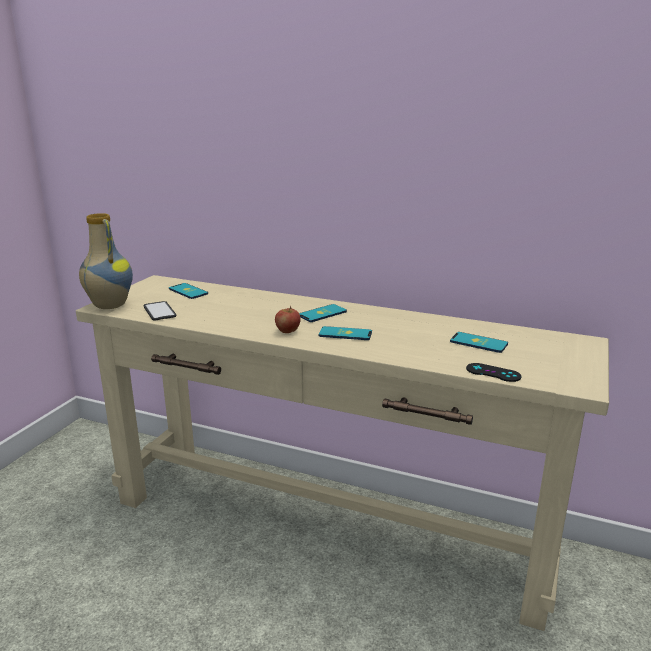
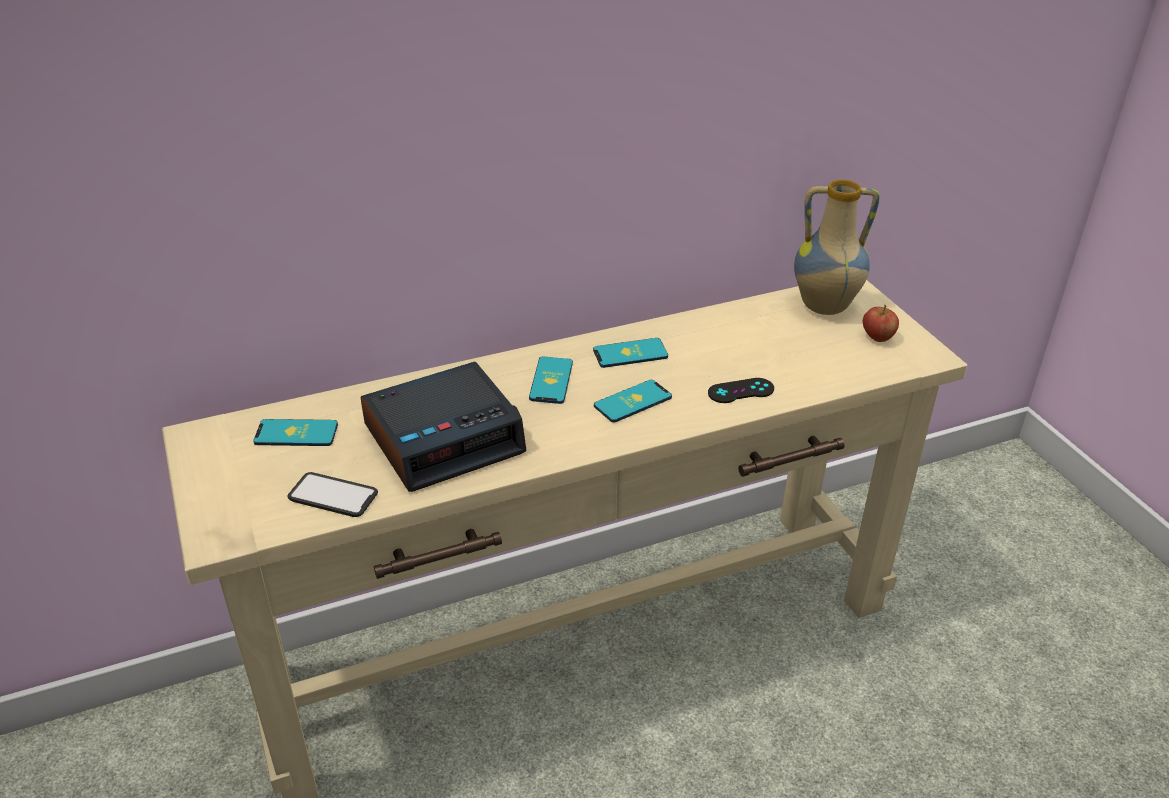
camera: 45 degrees left, 15 degrees up
(108, 306) = (228, 530): vase -> vase (824, 307)
(236, 313) = (445, 438): none -> alarm clock
(287, 331) = (564, 434): apple -> apple (877, 337)
(478, 343) = (773, 341): phone -> phone (630, 353)
(493, 373) = (845, 379): black game controller -> black game controller (741, 391)

